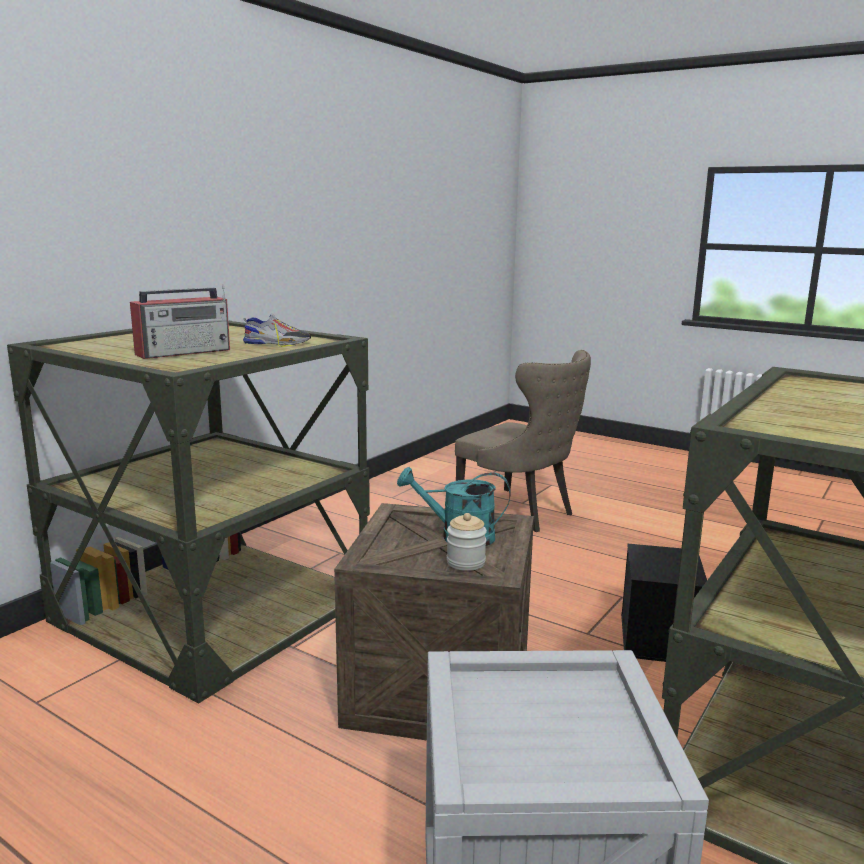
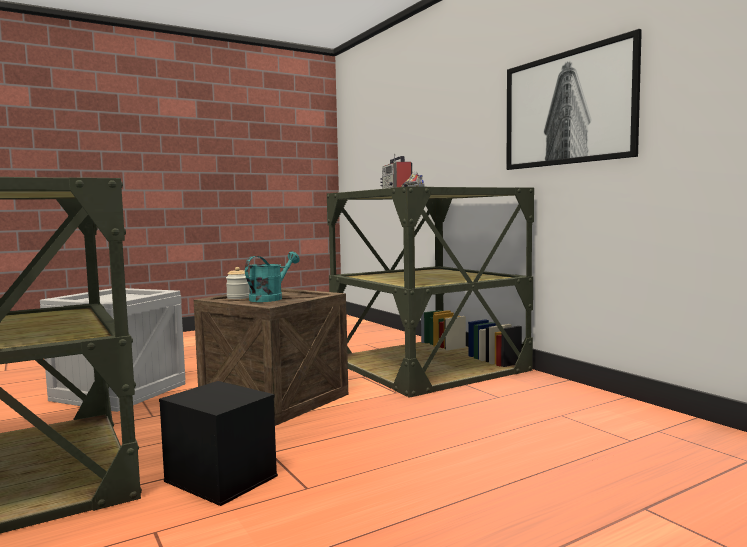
camera: 115 degrees right, 10 degrees down
(236, 220) = (567, 108): none -> picture
(521, 512) = (599, 496): beige chair -> none

